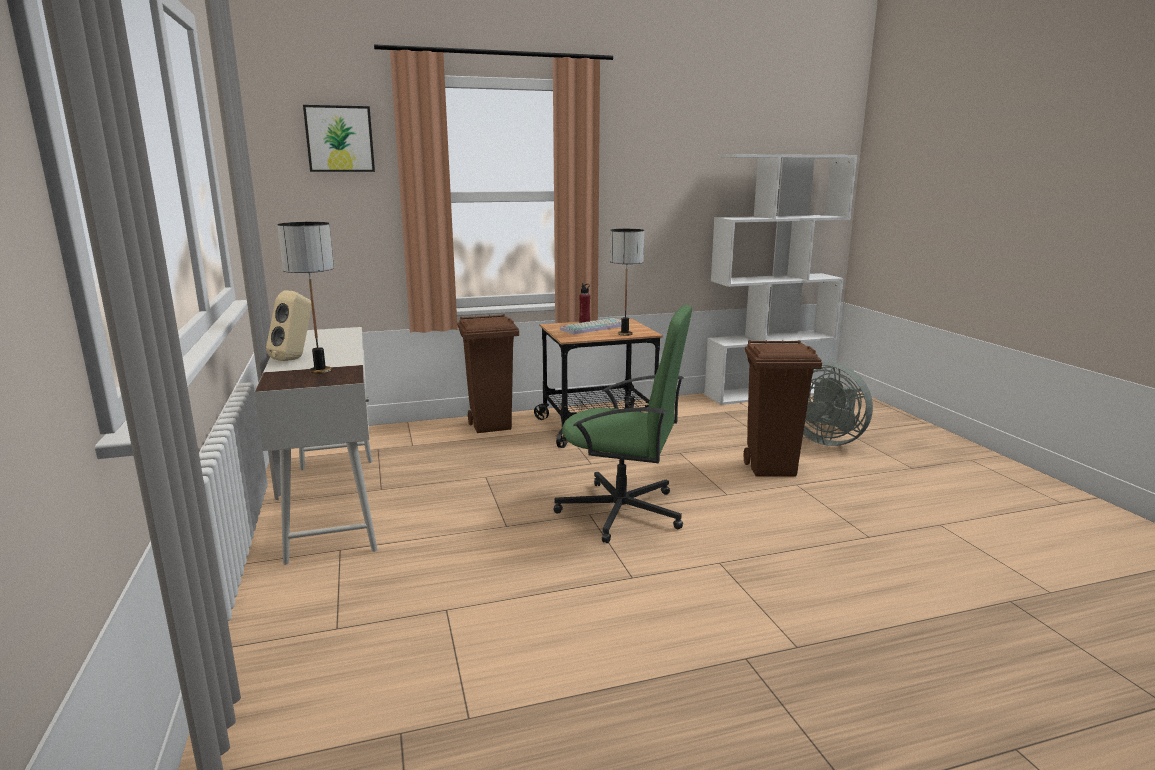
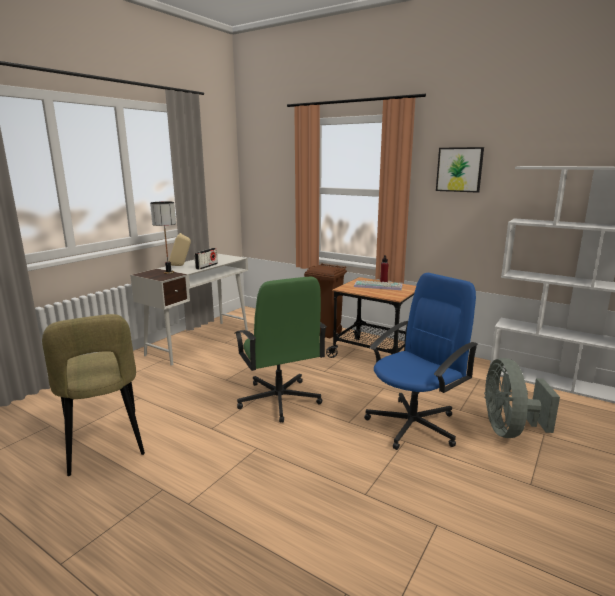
camera: 50 degrees right, 0 degrees up
(339, 139) = (276, 156): picture -> picture (459, 169)
(347, 349) = (206, 266): none -> radio
(557, 681) = (104, 444): none -> beige chair
(625, 334) = (381, 294): table lamp -> none
(772, 469) = (414, 425): brown trash can -> blue office chair

